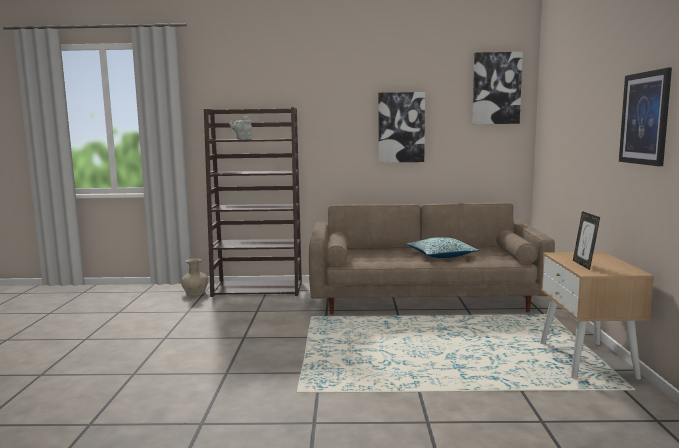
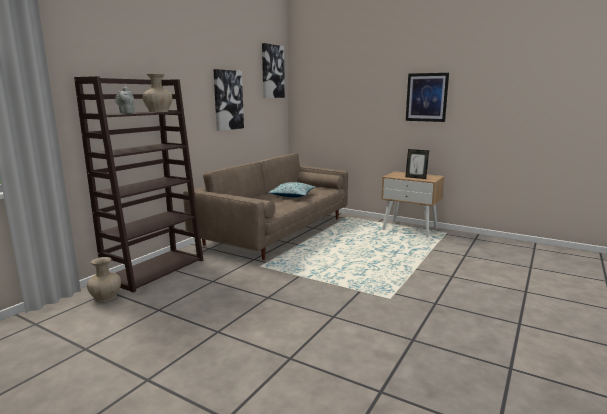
camera: 60 degrees left, 5 degrees up
(277, 138) = (158, 111): none -> beige vase

